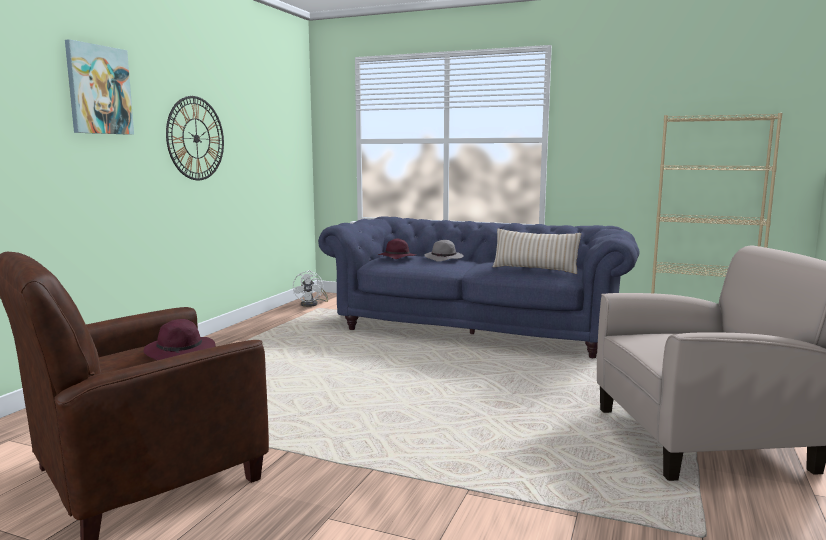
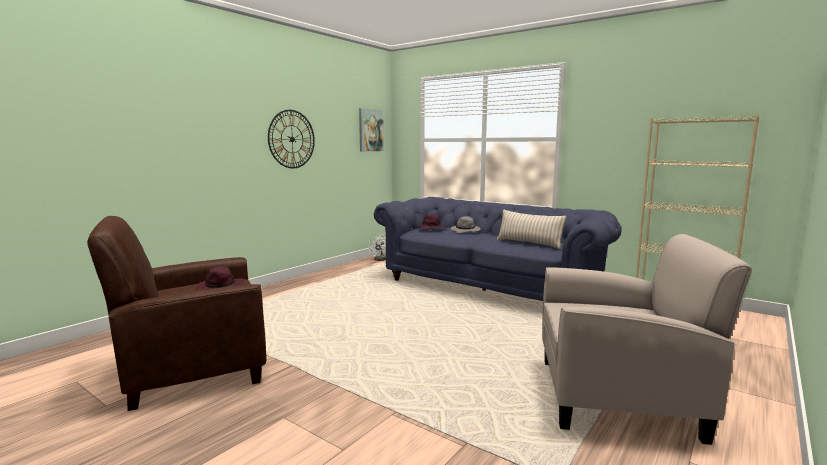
camera: 15 degrees right, 0 degrees up
(99, 90) = (216, 107): picture -> picture (370, 130)

